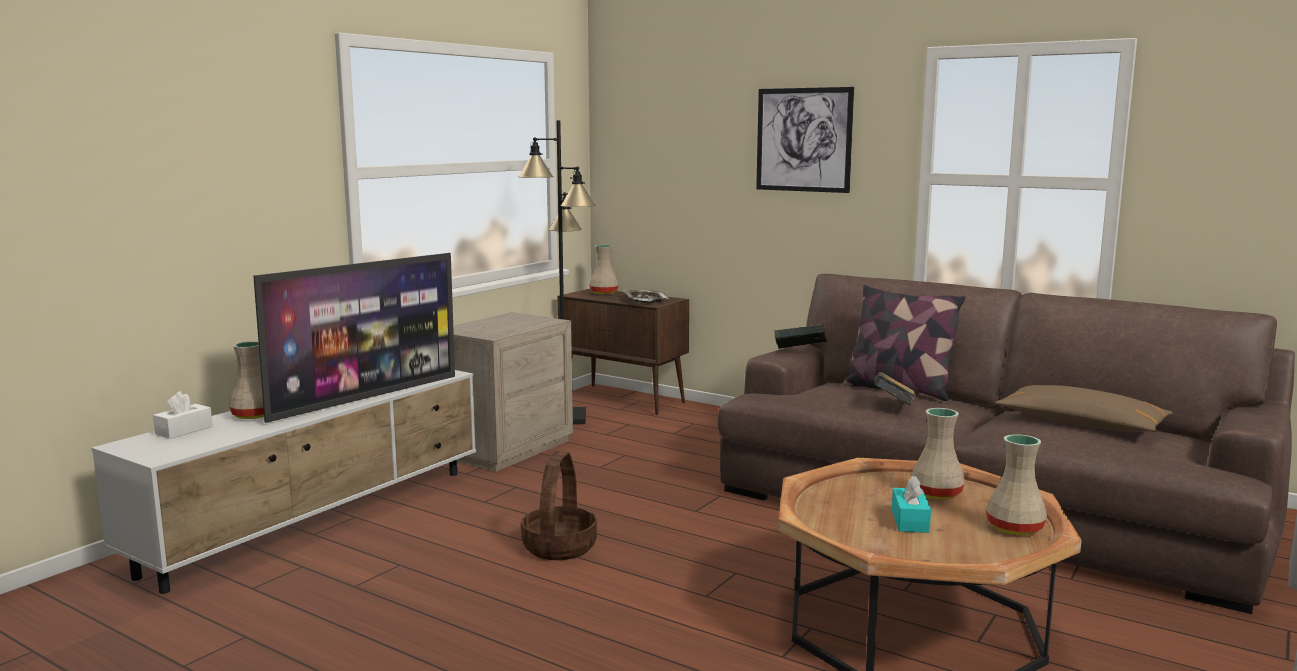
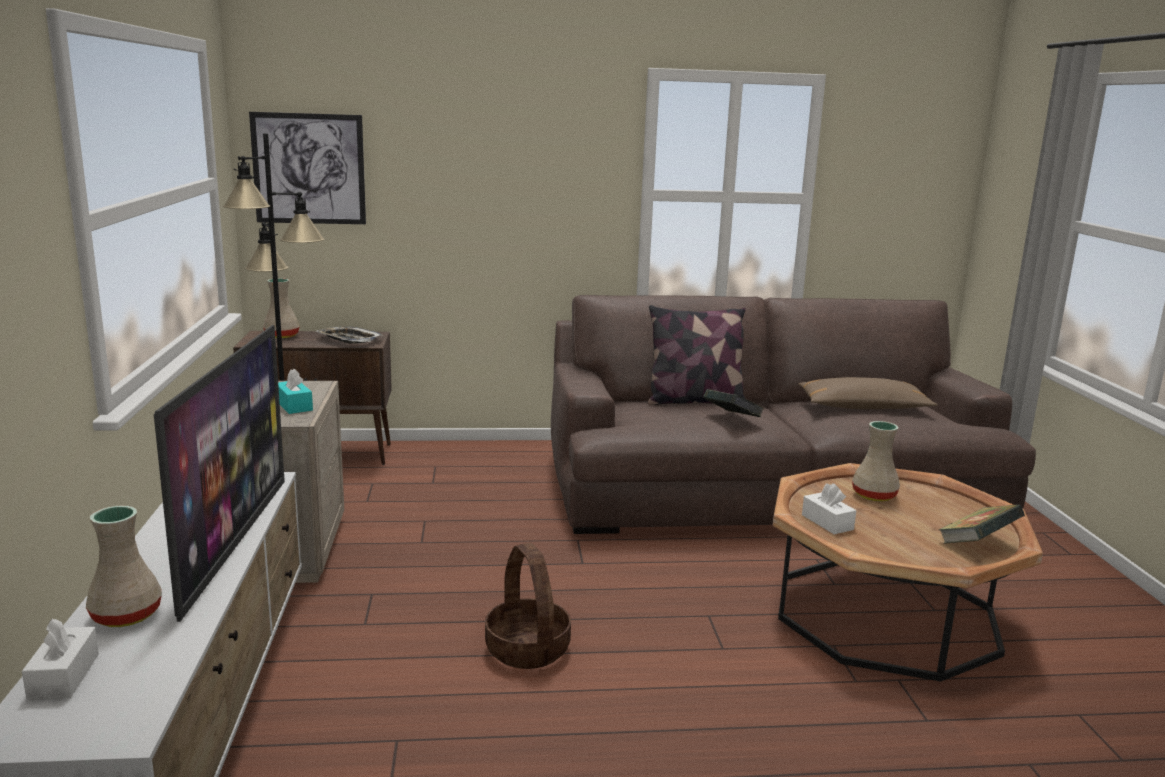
camera: 40 degrees left, 5 degrees up
(800, 352) = (591, 378): book -> book (977, 544)
(803, 140) = (520, 155): picture -> picture (309, 169)
(835, 498) = (827, 522): none -> white tissue box
(910, 521) = (906, 527): turquoise tissue box -> turquoise tissue box (294, 406)
(1015, 528) = (967, 512): beige vase -> none

